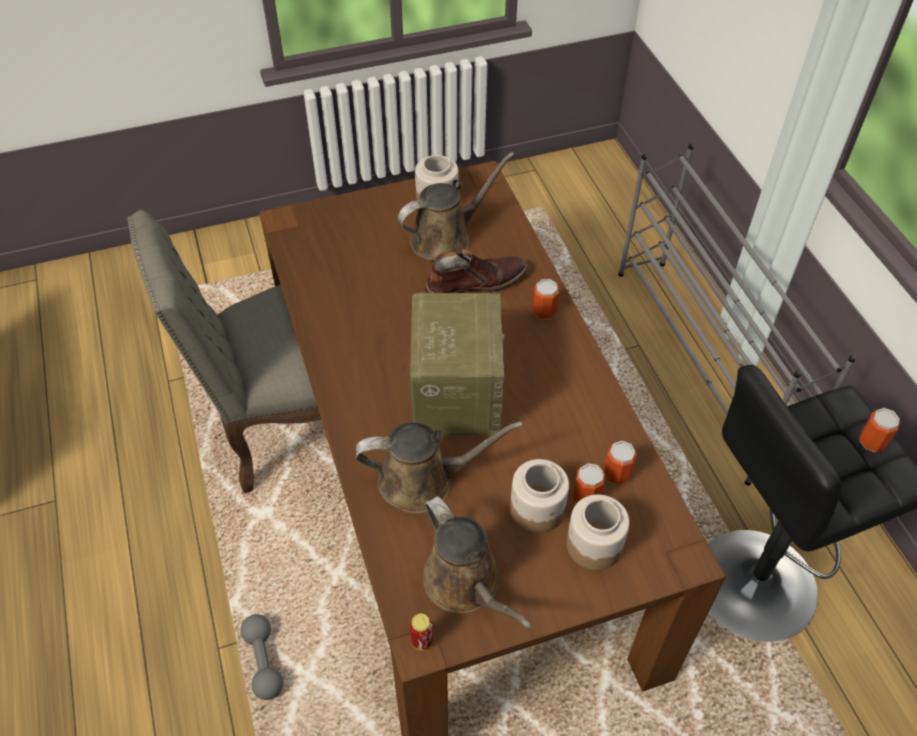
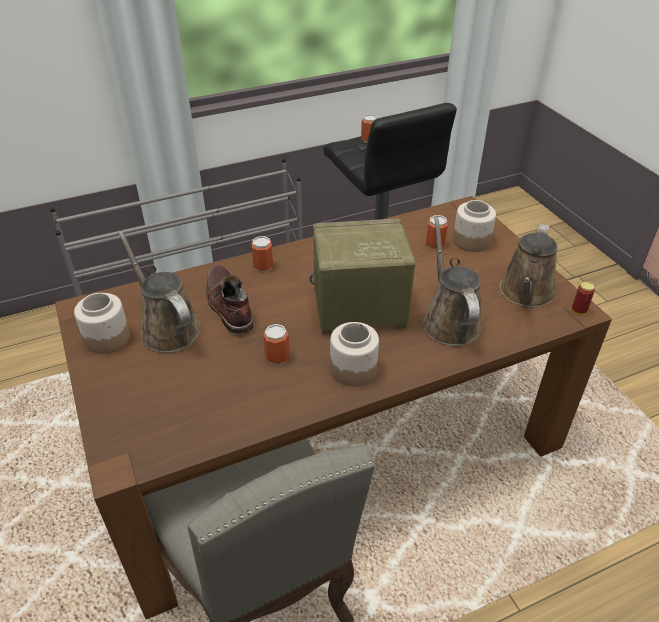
camera: 95 degrees left, 10 degrees down
(263, 662) = (519, 566): grey dumbbell -> none
(466, 584) = (526, 294): brown watering can -> brown watering can turned 150 degrees clockwise
(538, 510) = (453, 264): jar -> jar (353, 369)
(617, 474) = (412, 232): can -> can (277, 357)

